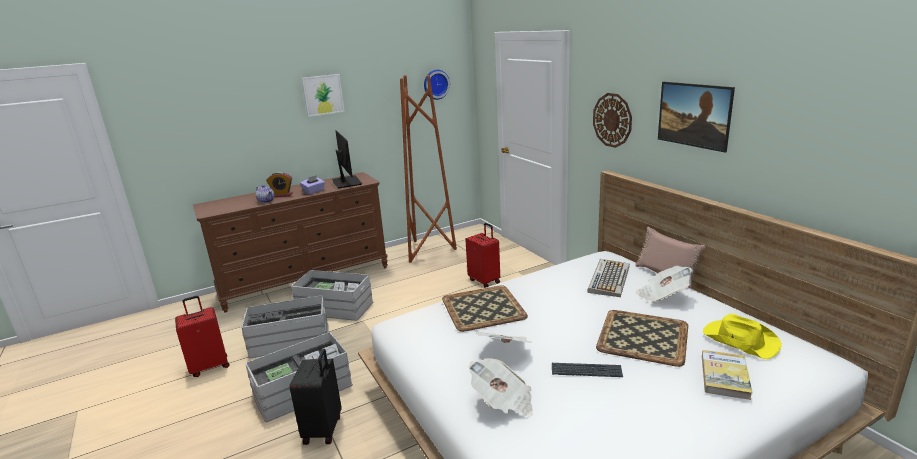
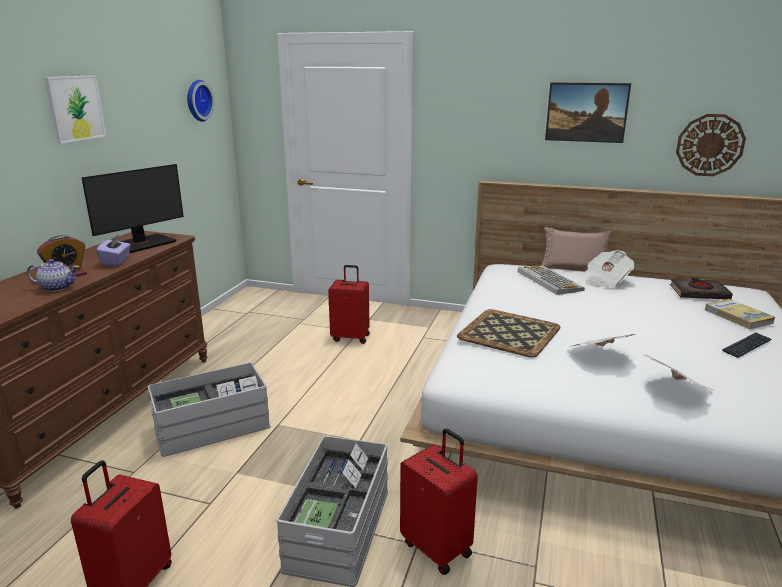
camera: 45 degrees left, 0 degrees up
(289, 340) = (213, 488): grey storage box -> none
(324, 429) = (437, 547): black suitcase -> red suitcase
(346, 182) = (142, 244): monitor -> monitor turned 105 degrees clockwise
(427, 251) = (230, 328): brown clothes rack -> none
(586, 371) = (674, 346): keyboard -> keyboard (747, 346)
(612, 120) = (482, 127): wall clock -> wall clock (709, 145)
(642, 336) = (652, 311): tray -> none
(739, 339) = (699, 293): yellow hat -> black book

